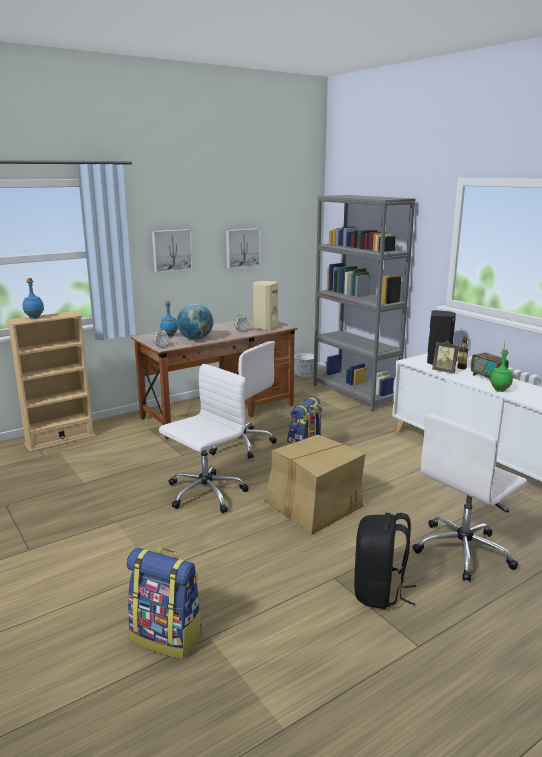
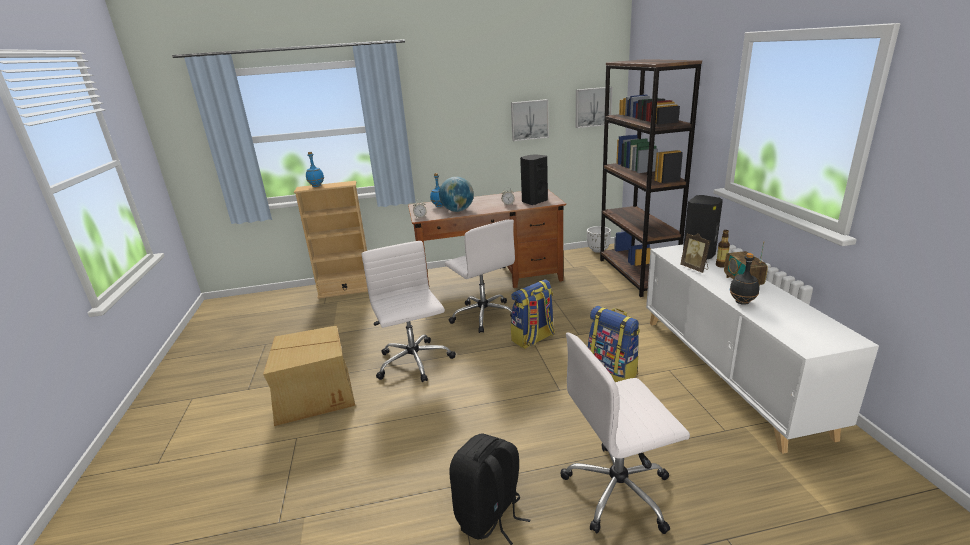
camera: 25 degrees right, 5 degrees up
(167, 637) = (273, 505): backpack -> backpack (612, 371)
(171, 250) = (453, 123): picture -> picture (592, 107)
(204, 493) = (414, 363): white office chair -> white office chair turned 90 degrees counterclockwise
(264, 327) = (534, 201): beige speaker -> black speaker
(313, 506) = (500, 397): cardboard box -> cardboard box (315, 395)
(355, 394) = (636, 274): grey bookcase -> brown bookcase
(499, 390) = (742, 302): green bottle -> black bottle

